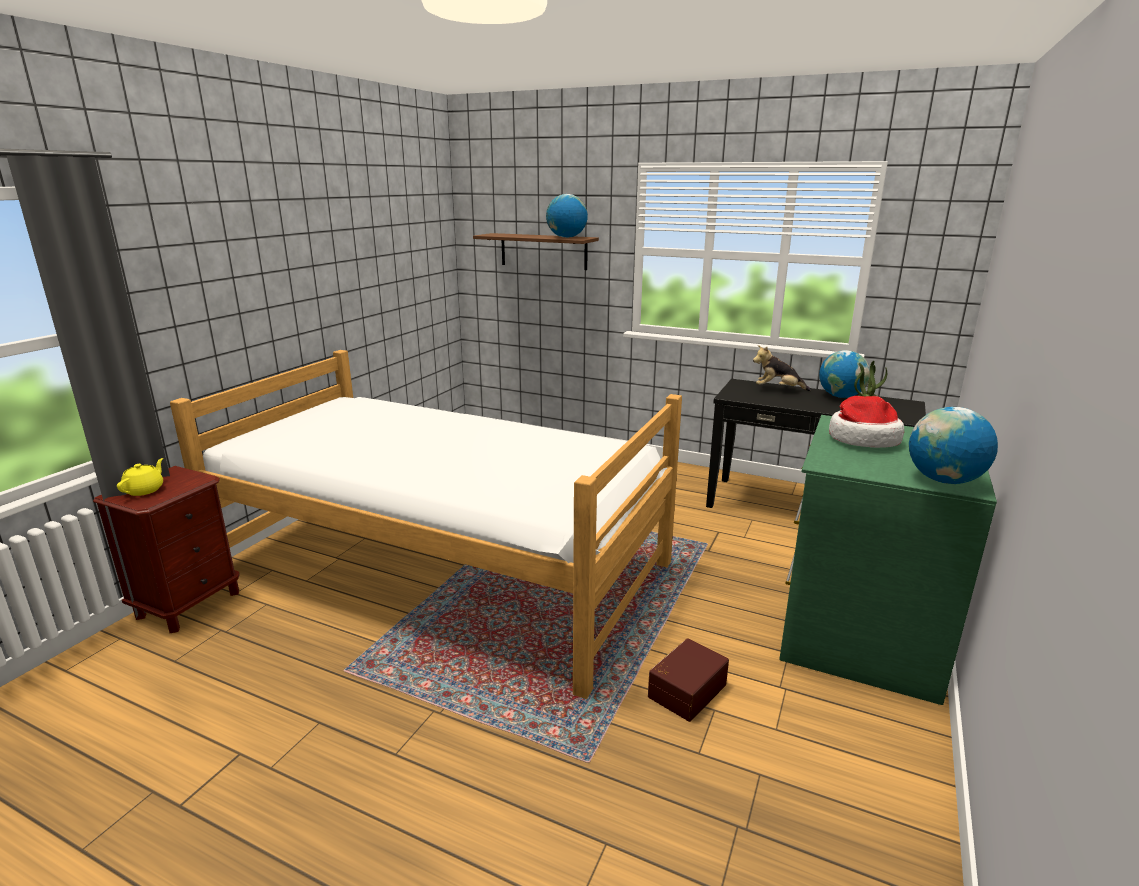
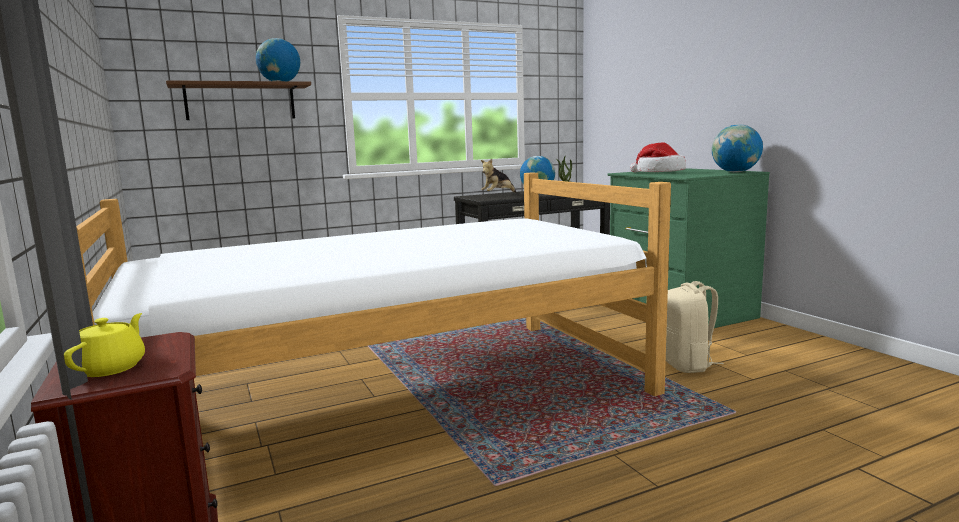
camera: 50 degrees left, 10 degrees down
(145, 490) = (111, 368): yellow teapot -> yellow teapot turned 45 degrees clockwise
(685, 689) = (685, 364): brown storage box -> beige backpack

